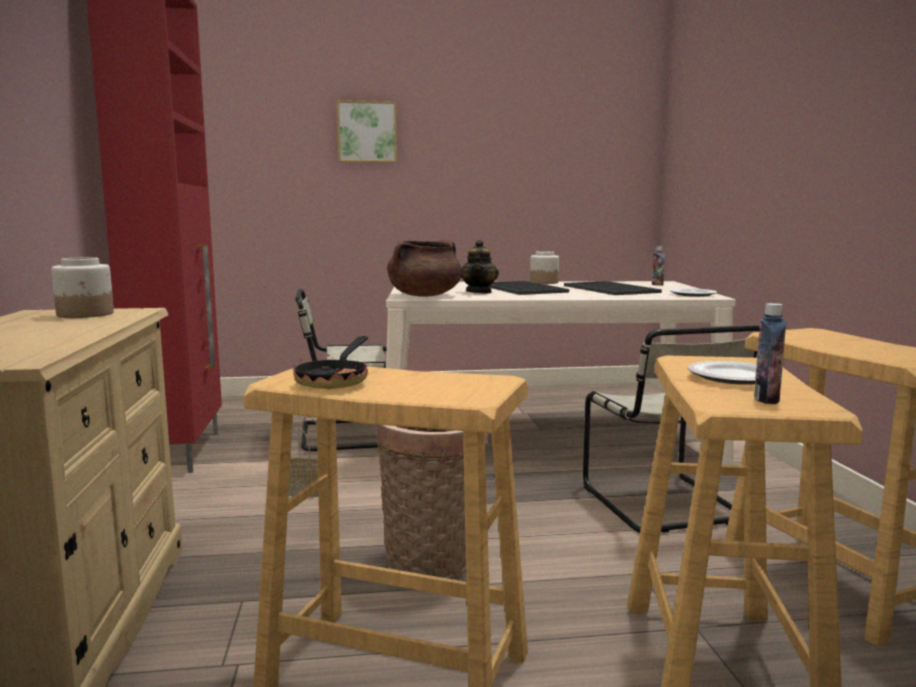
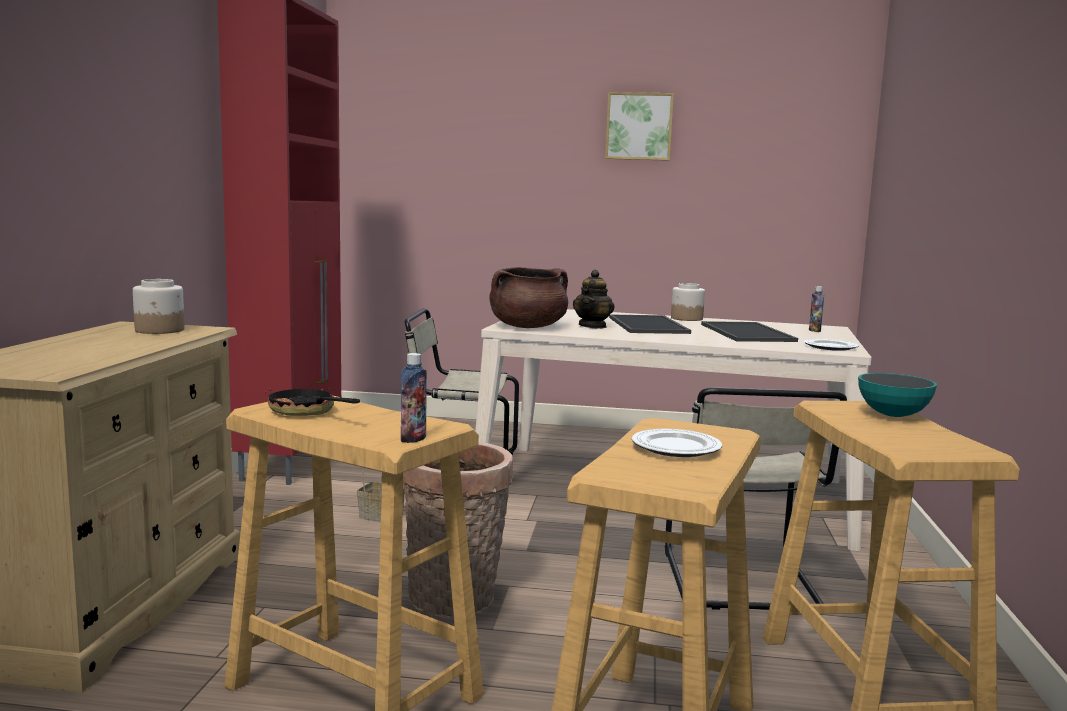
camera: 15 degrees right, 0 degrees up
(336, 380) = (307, 412): frying pan -> frying pan turned 105 degrees clockwise
(367, 132) = (523, 141): picture -> picture (639, 126)
(766, 399) = (660, 473): bottle -> bottle (413, 439)
(839, 337) = (893, 415): none -> bowl

